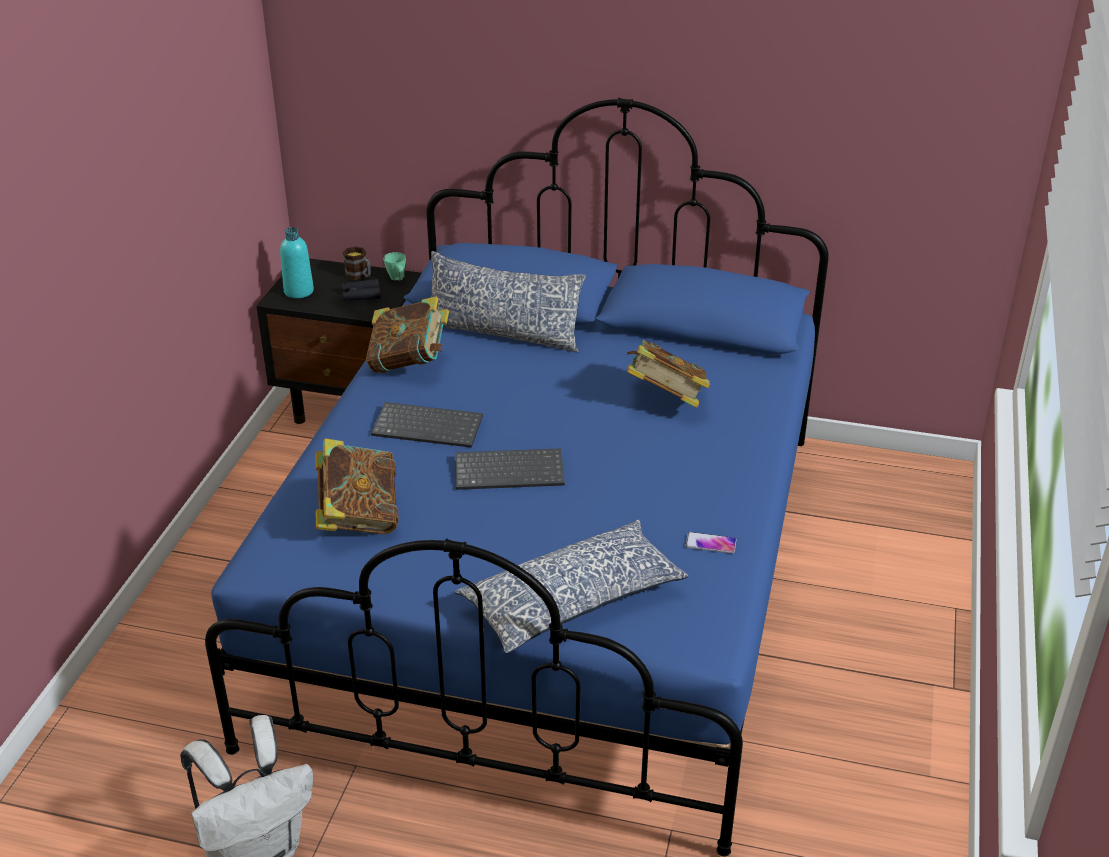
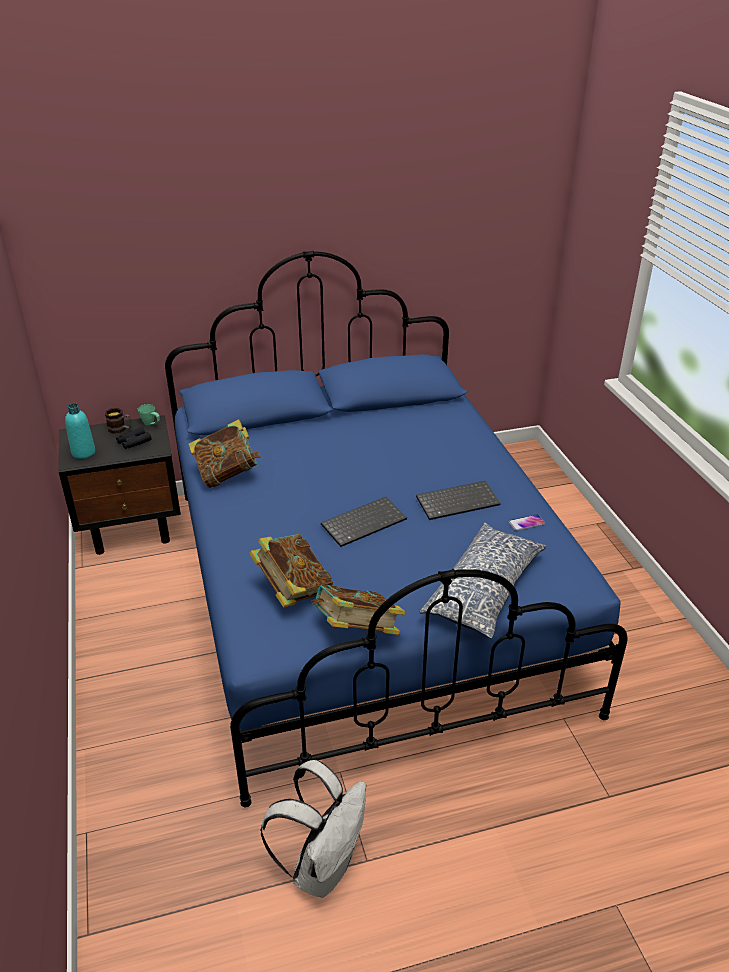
camera: 30 degrees left, 0 degrees up
(429, 426) = (282, 512): keyboard -> keyboard (458, 501)
(502, 332) = (271, 436): pillow -> none
(665, 400) = (415, 446): book -> book (357, 632)

